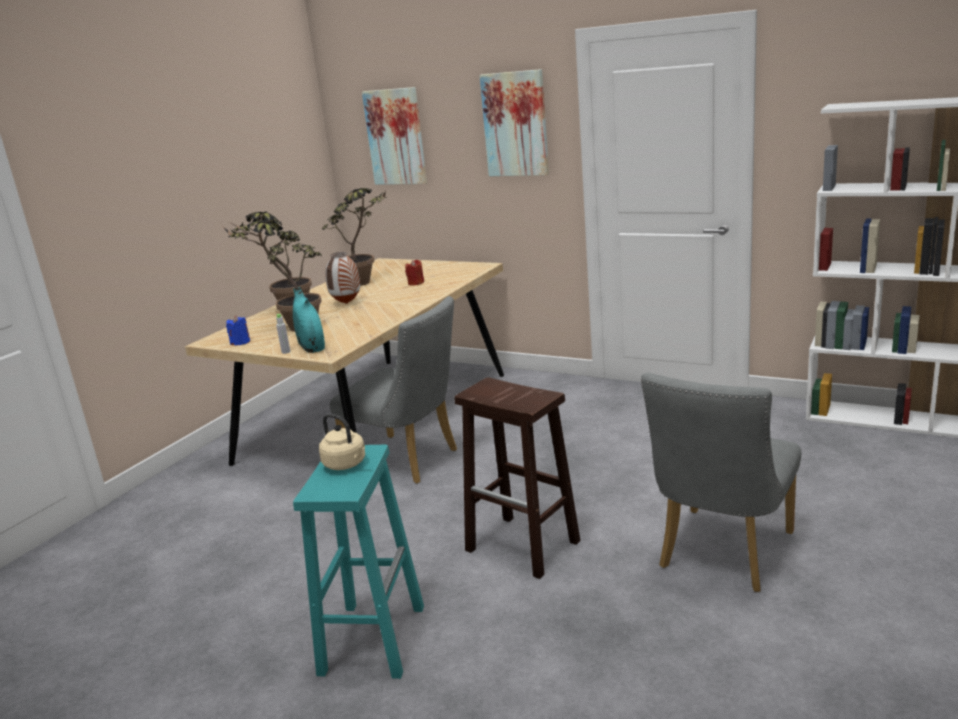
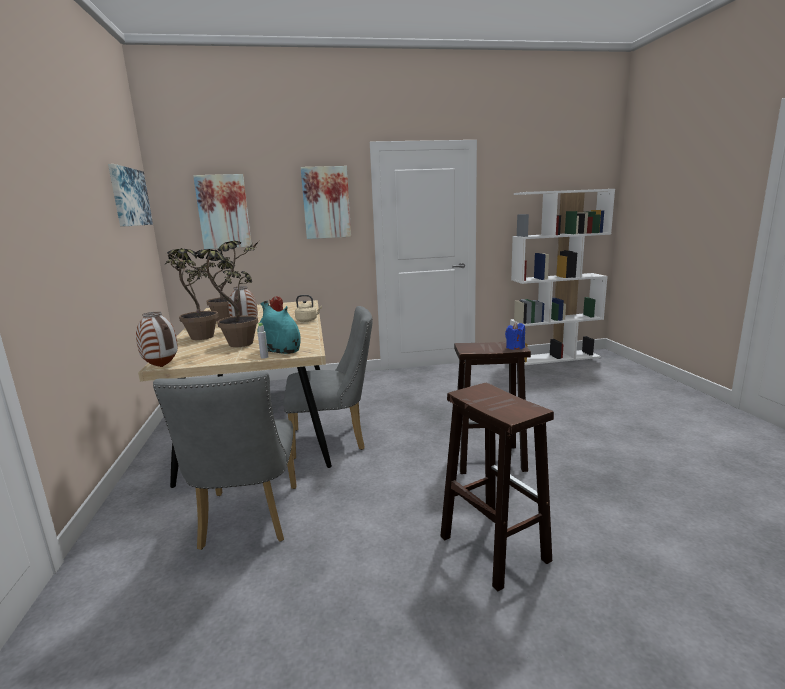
camera: 40 degrees left, 5 degrees down
(206, 344) = (162, 367): none -> vase
(240, 342) = (199, 360): blue candle -> blue candle (515, 347)
(276, 131) = (129, 197): none -> picture
(346, 464) = (489, 397): beige kettle -> beige kettle (307, 320)
(373, 638) = (492, 548): turquoise stool -> brown stool
(721, 555) = (587, 428): grey chair -> grey chair (247, 522)

